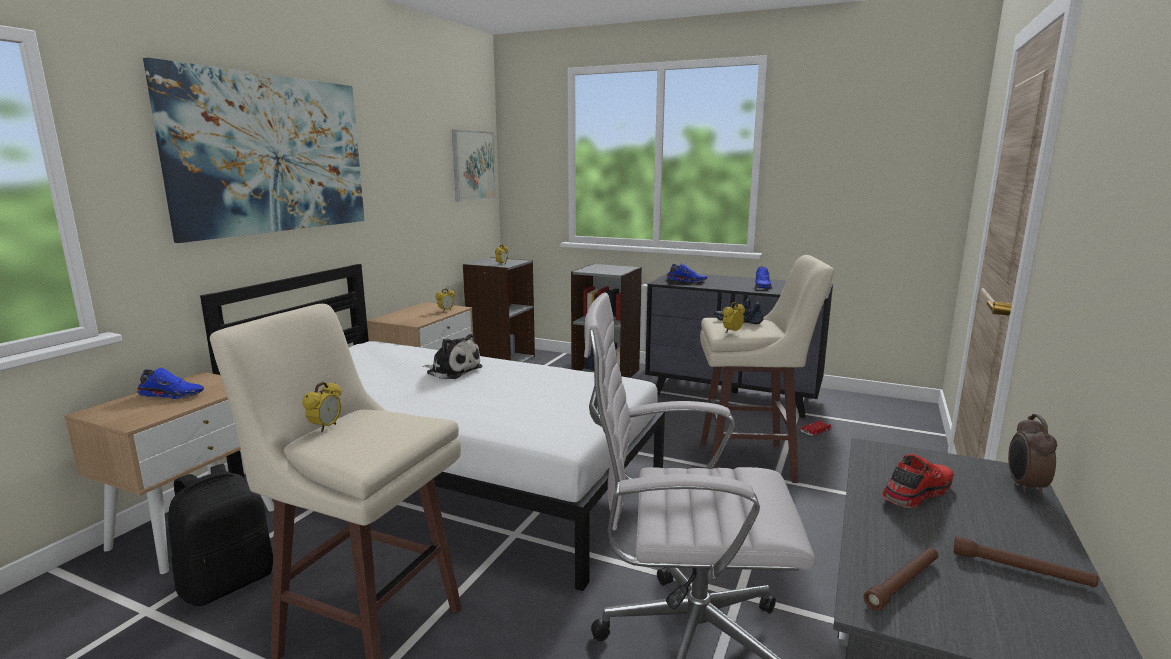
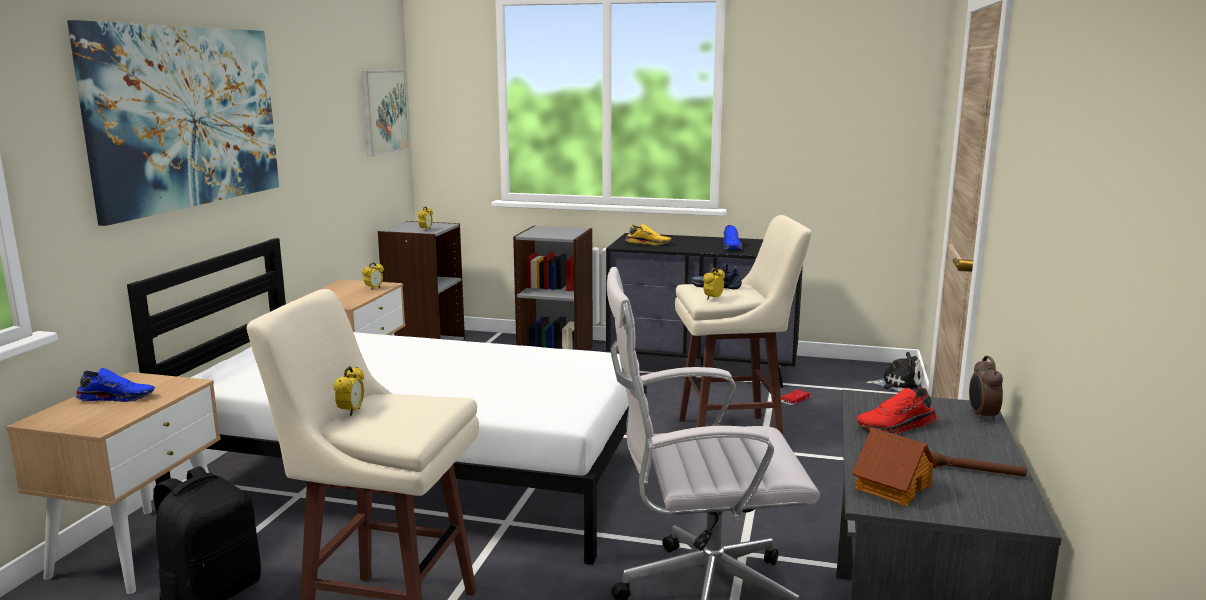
camera: 10 degrees left, 0 degrees up
(452, 370) = (412, 356): plush toy -> plush toy (898, 385)
(686, 281) = (648, 243): blue shoe -> yellow shoe
(903, 583) = (892, 486): brown flashlight -> toy house
(914, 492) = (897, 427): red shoe -> red shoe turned 150 degrees counterclockwise

